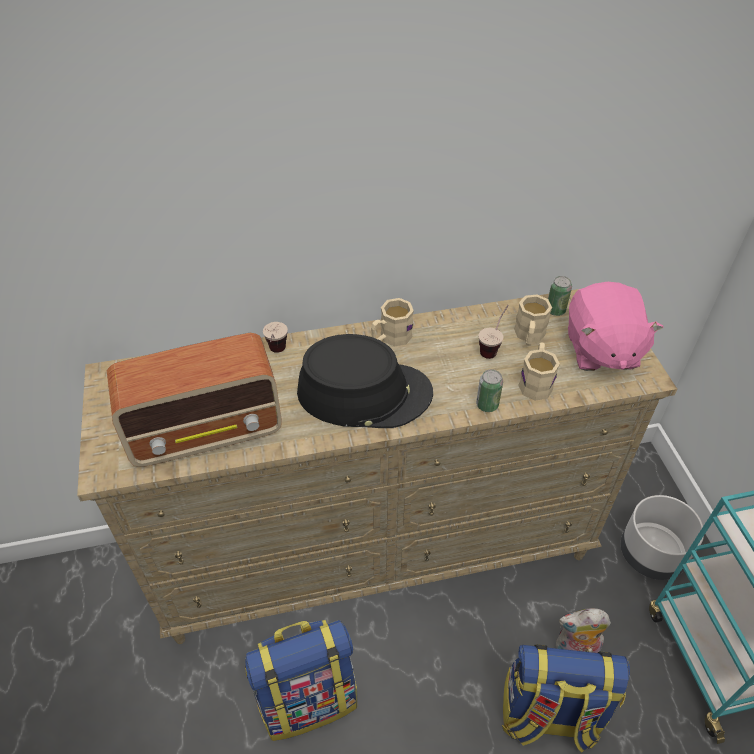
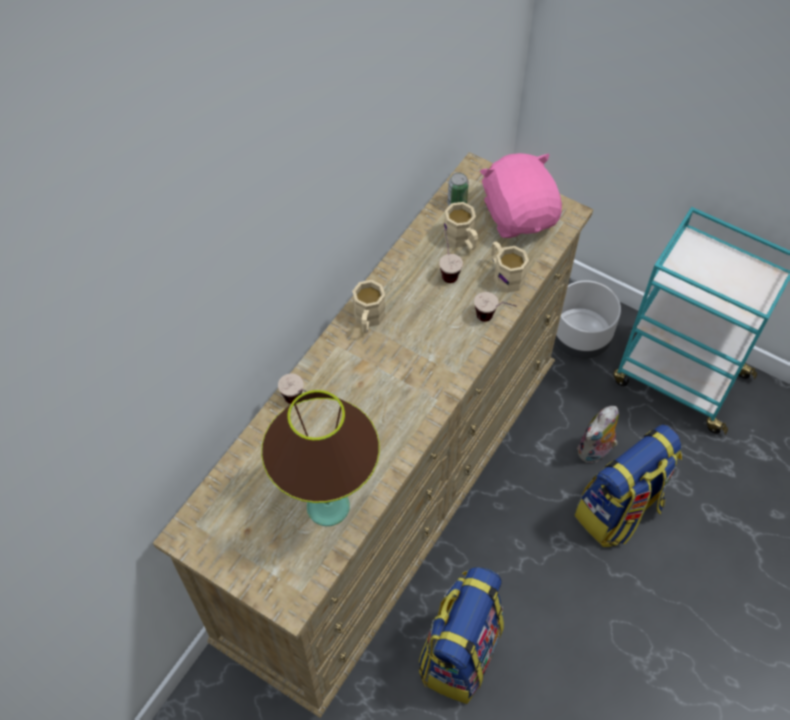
camera: 45 degrees left, 10 degrees up
(207, 431) = (327, 506): radio -> brown table lamp
(364, 392) = (402, 379): black hat -> none
(487, 405) = (493, 319): can -> cup
(600, 350) = (519, 215): pink plush toy -> pink plush toy turned 150 degrees counterclockwise

